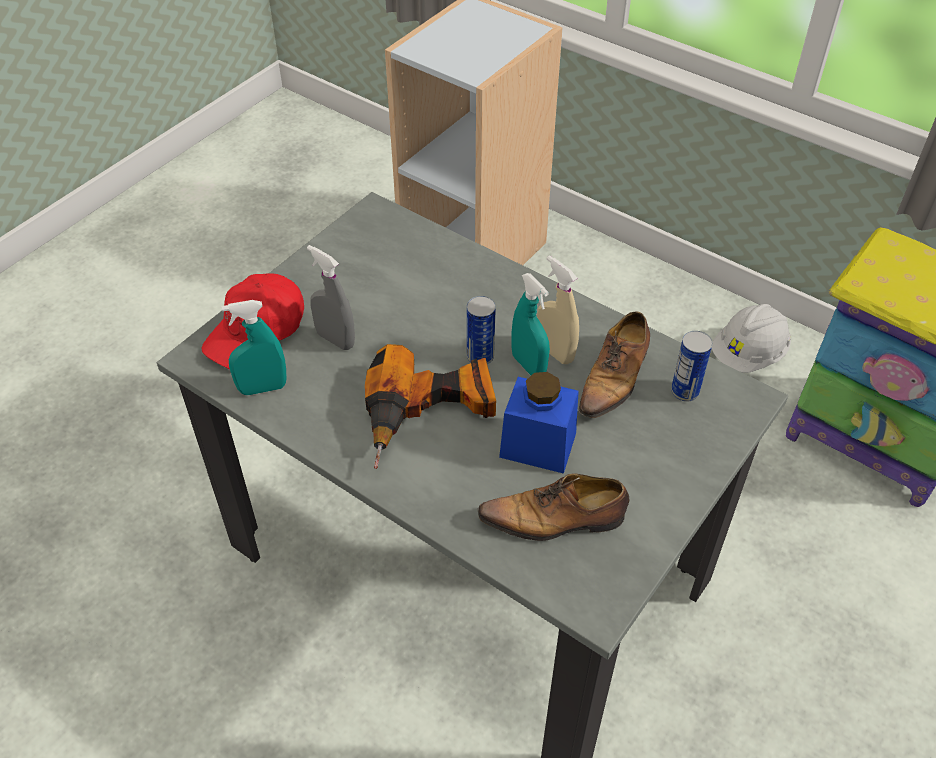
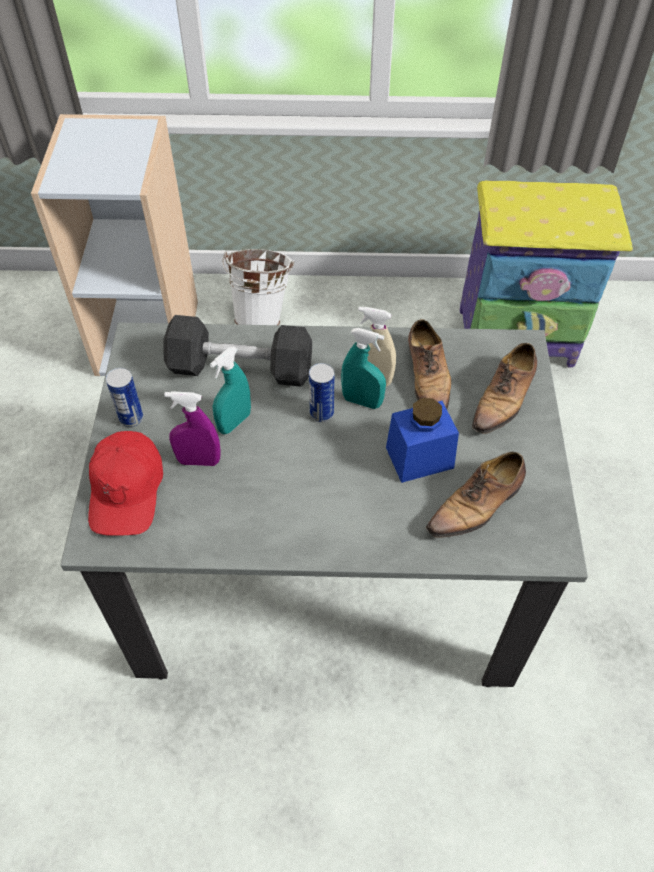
camera: 35 degrees left, 5 degrees up
(263, 388) = (175, 534): turquoise spray bottle -> turquoise spray bottle (234, 422)
(335, 339) = (199, 461): grey spray bottle -> purple spray bottle
(430, 414) = (324, 479): power drill -> none
(442, 280) = (241, 368): none -> grey dumbbell
(600, 284) = (262, 315): none -> white bucket
(678, 438) = (504, 399): none -> shoe
(685, 391) = (481, 363): can -> can (131, 418)
(748, 355) = (401, 317): white hard hat -> none

